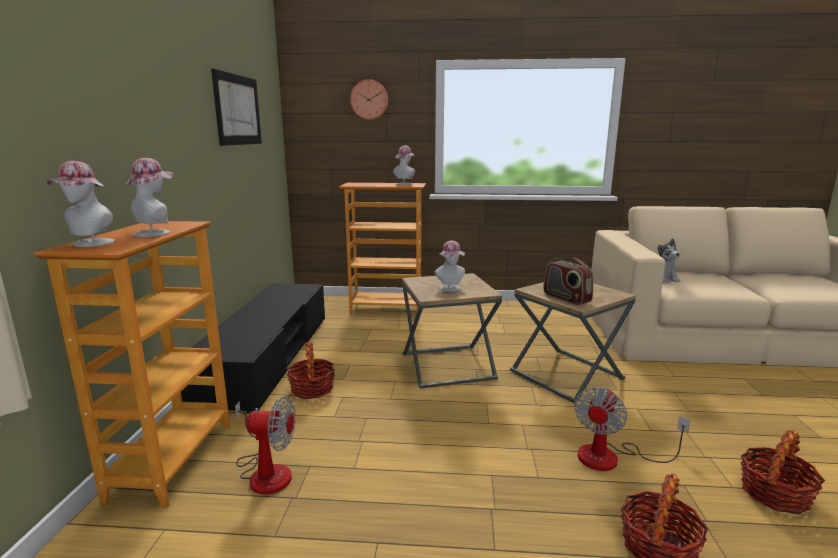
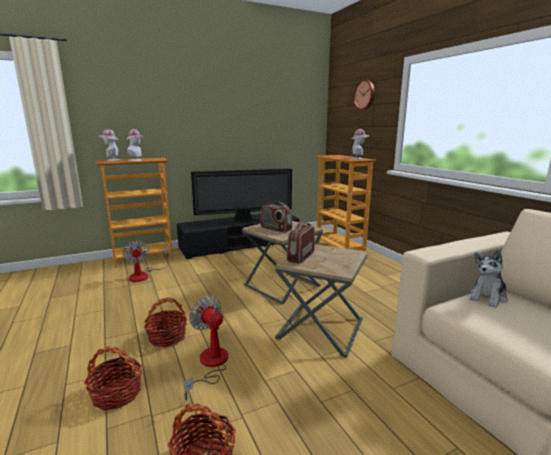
camera: 60 degrees right, 0 degrees up
(238, 110) = (264, 107): picture -> none
(272, 312) = (244, 221): none -> television
(312, 389) = (218, 262): basket -> basket (167, 337)
(450, 289) = (275, 229): hat -> radio
(611, 457) = (210, 365): fan -> fan turned 45 degrees clockwise

